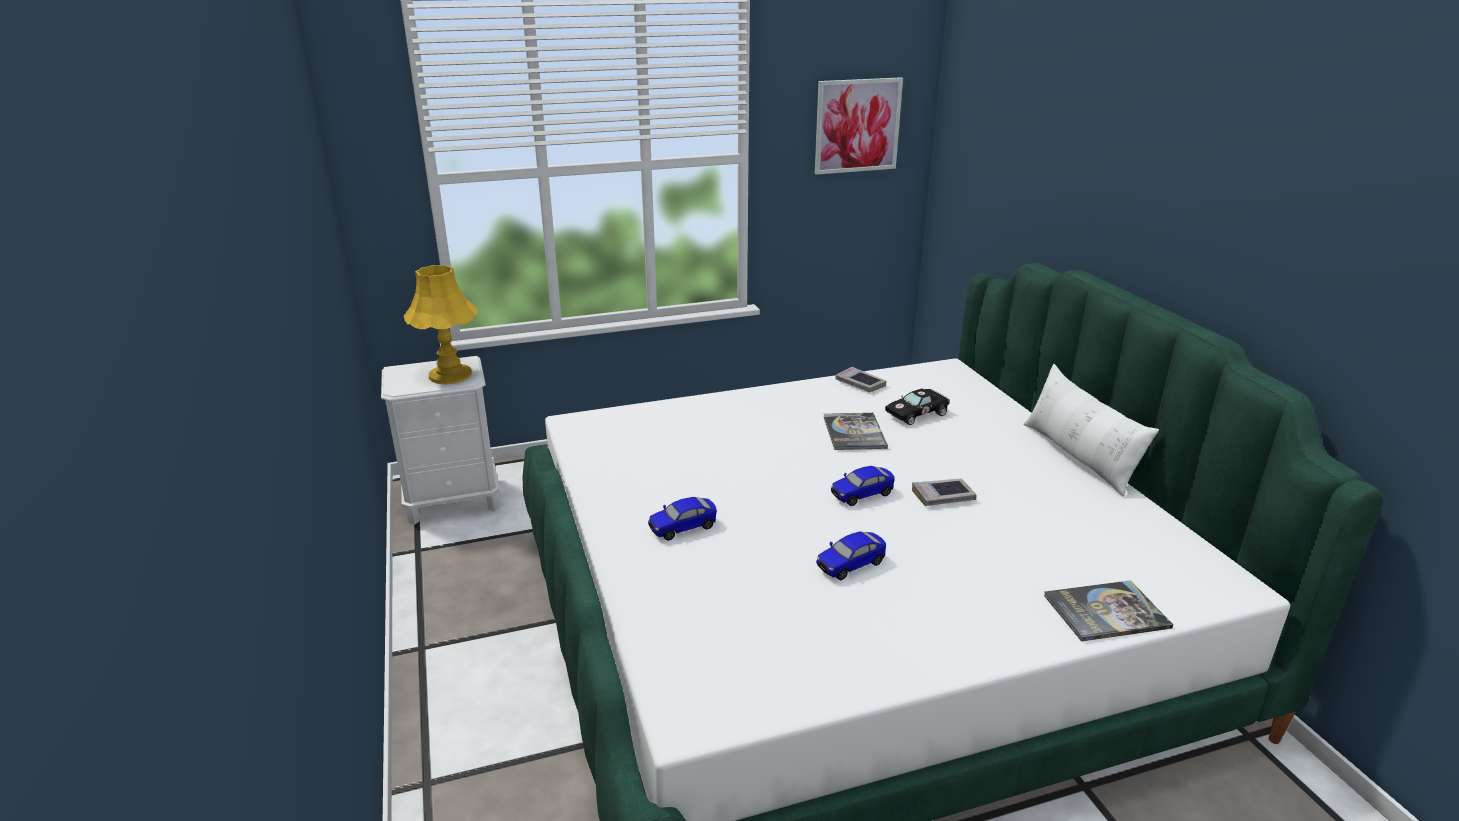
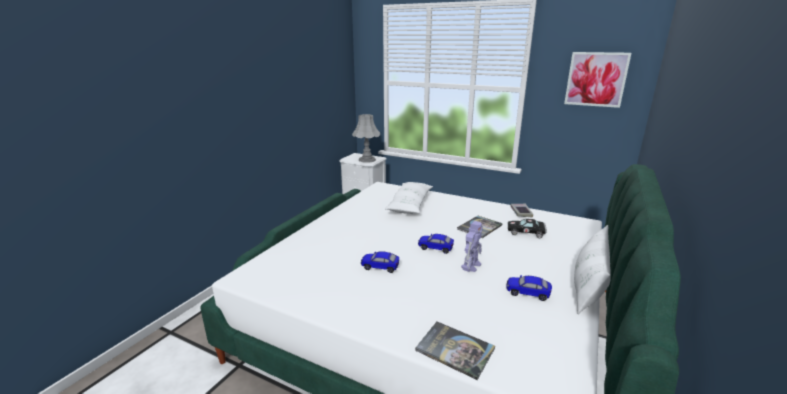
camera: 45 degrees right, 5 degrees down
(450, 375) = (367, 160): yellow table lamp -> grey table lamp
(682, 528) = (350, 228): toy car -> toy car (527, 293)
(694, 438) = (410, 204): none -> white pillow
(943, 496) = (471, 265): book -> toy robot

